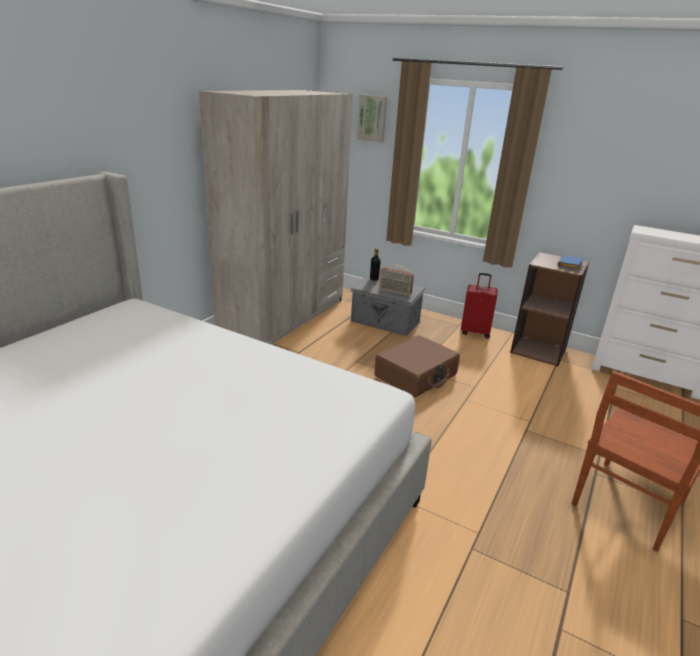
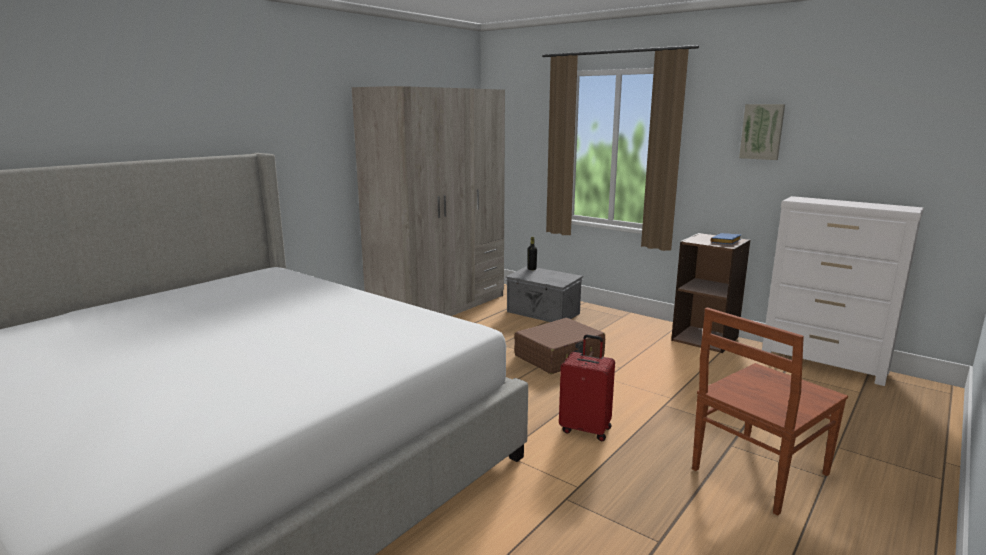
camera: 10 degrees right, 10 degrees down
(372, 118) = (529, 113): picture -> picture (762, 131)
(394, 292) = (549, 279): radio -> none
(475, 332) = (638, 322): red suitcase -> red suitcase (586, 429)

